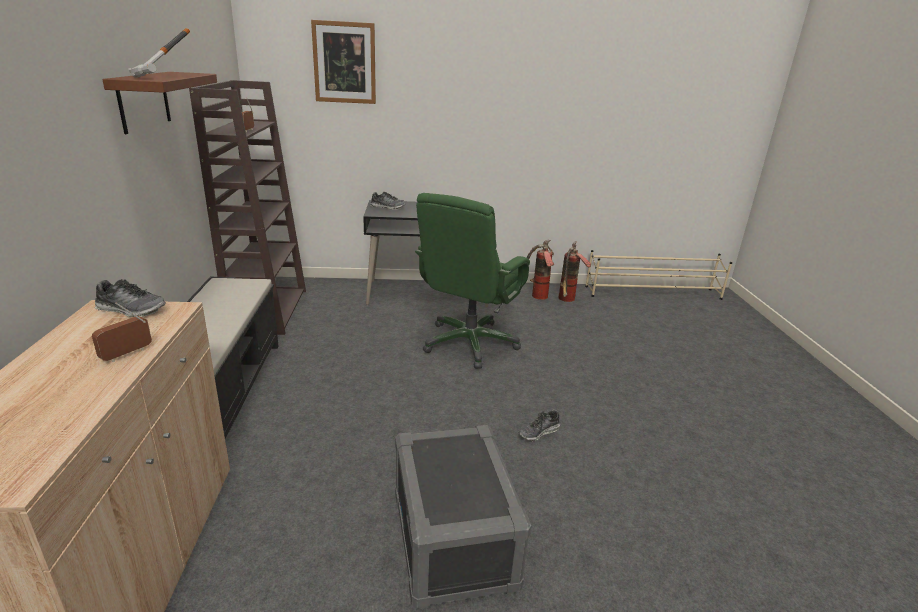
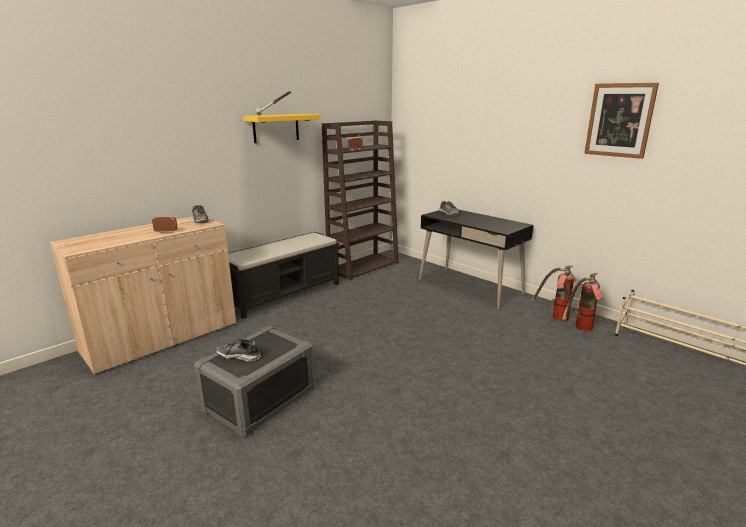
camera: 50 degrees right, 5 degrees down
(144, 101) = (276, 128): brown shelf -> yellow shelf
(344, 63) = (445, 108): picture -> picture (619, 120)
(469, 343) = (443, 323): green office chair -> none
(539, 432) = (392, 387): shoe -> shoe (238, 356)

